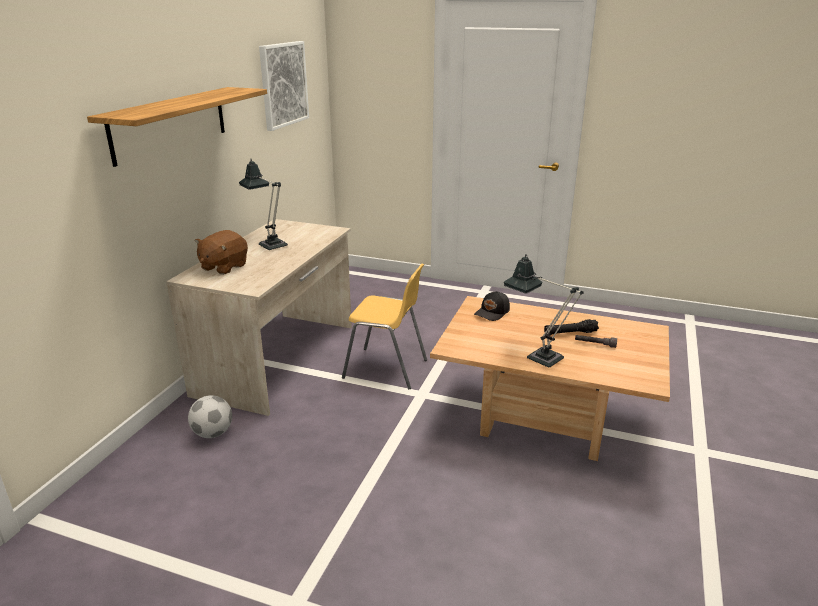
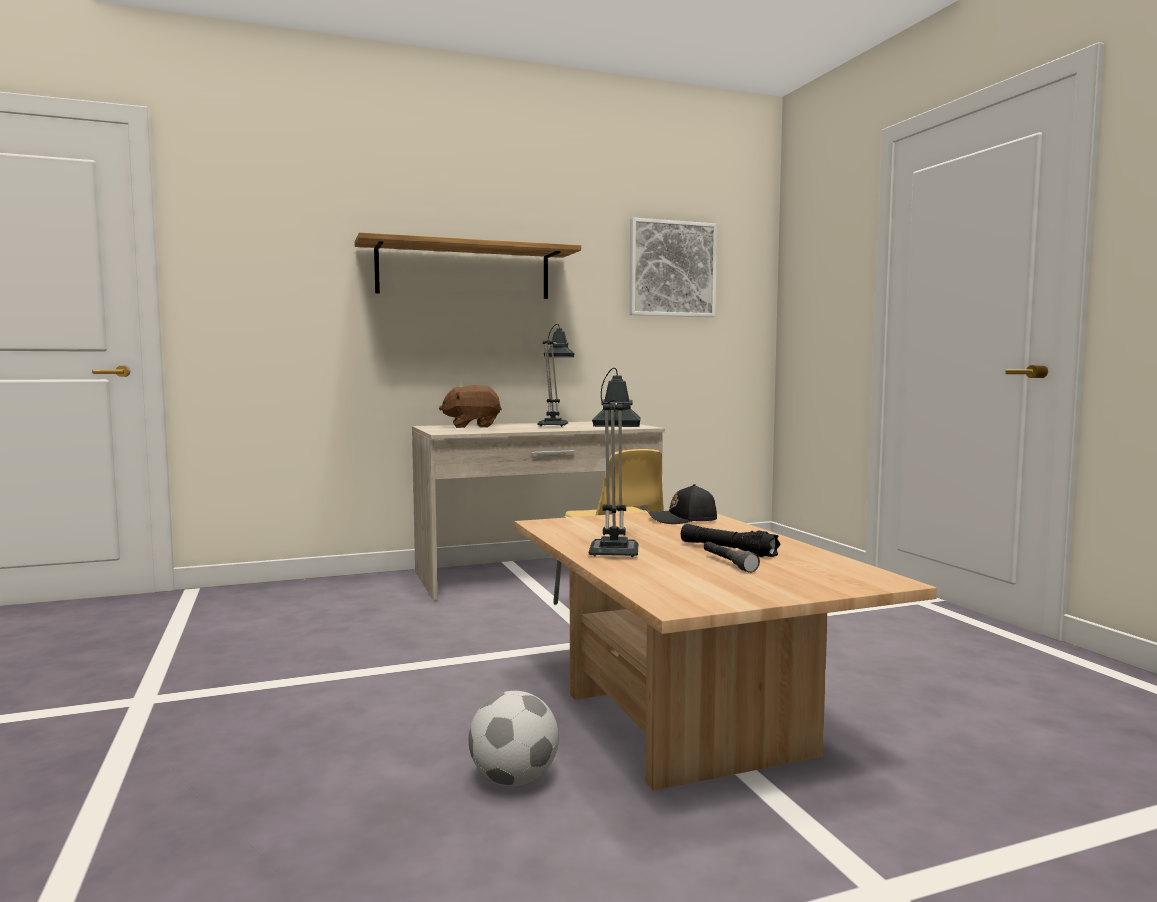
camera: 50 degrees right, 20 degrees down
(213, 433) = (373, 594): football -> football (513, 780)

